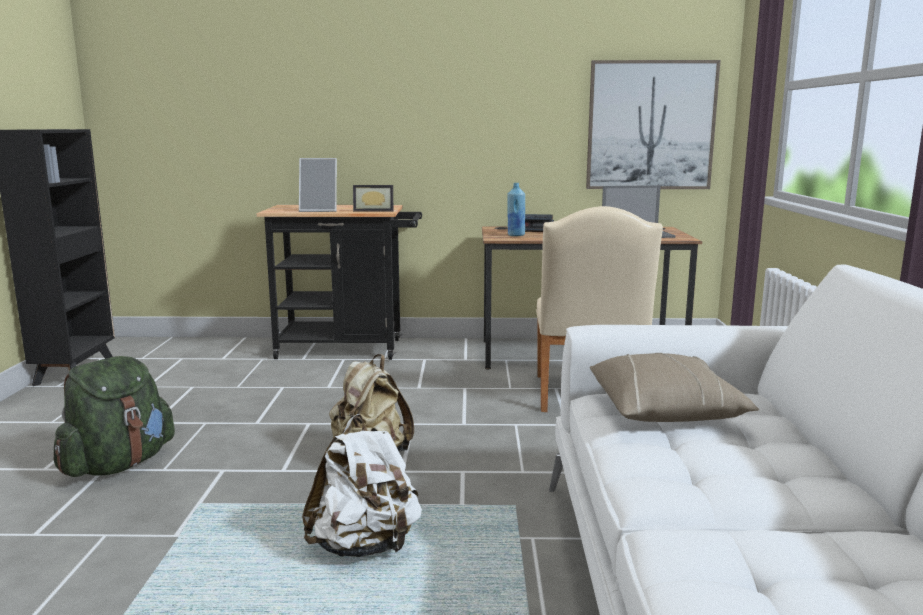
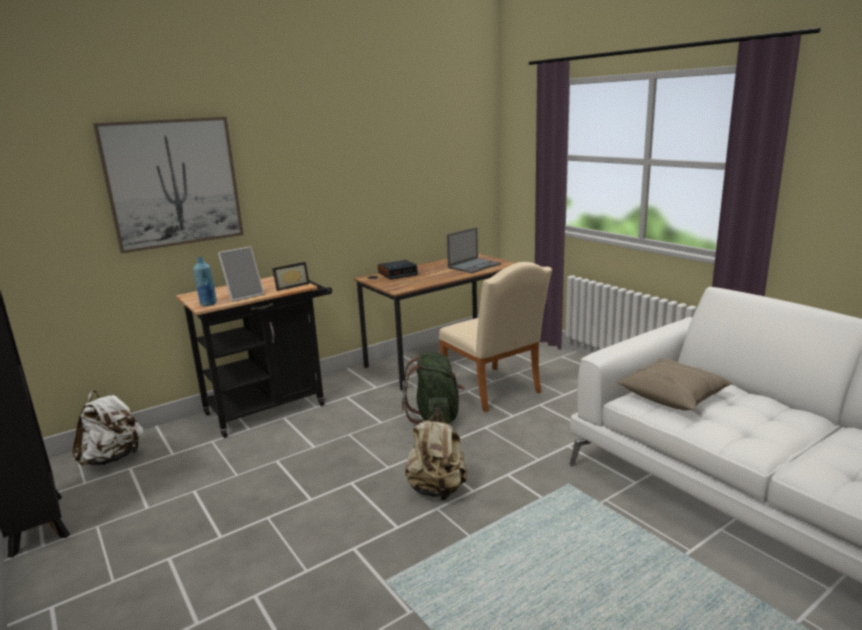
camera: 35 degrees left, 5 degrees up
(118, 465) = (260, 585): green backpack -> green backpack (436, 418)
(364, 546) = (535, 552): white backpack -> white backpack (113, 458)
(515, 235) = (402, 283): blue bottle -> blue bottle (208, 304)
(650, 125) = (454, 182): picture -> picture (173, 183)

